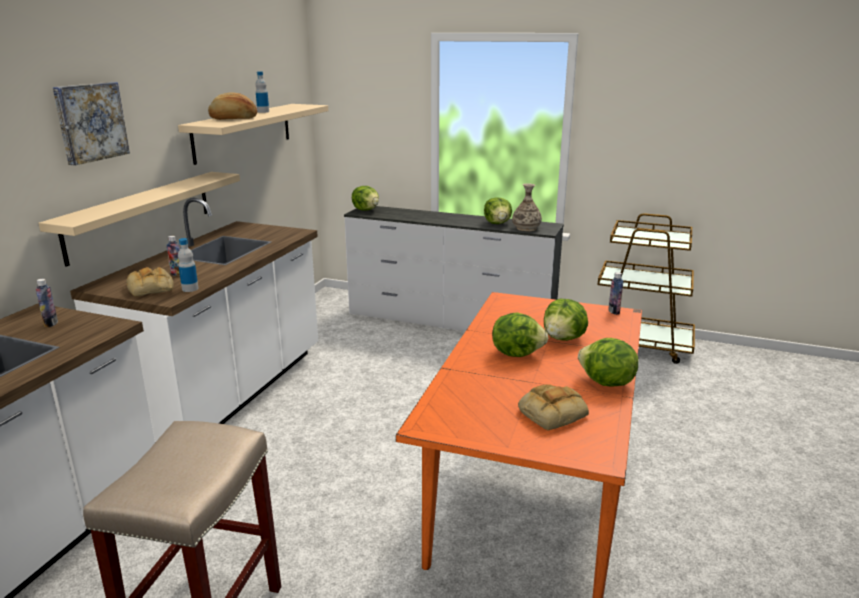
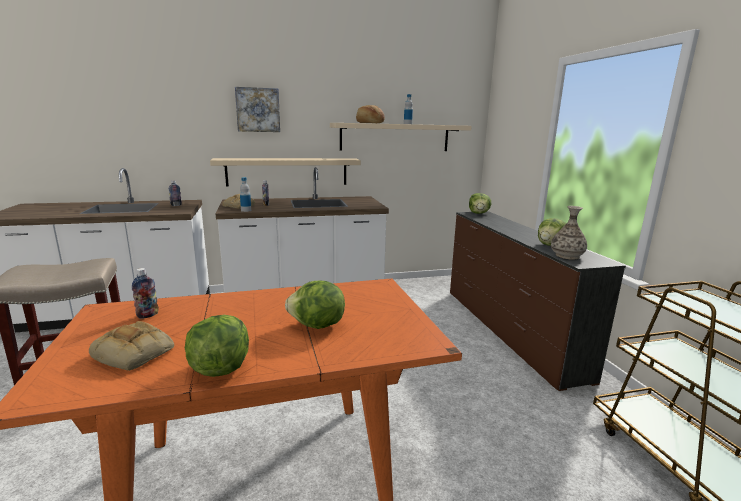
camera: 55 degrees right, 5 degrees down
(450, 321) = (508, 330): white dresser -> brown dresser
(517, 353) = (262, 313): lettuce -> none
(614, 311) = (427, 337): bottle -> bottle (148, 315)

